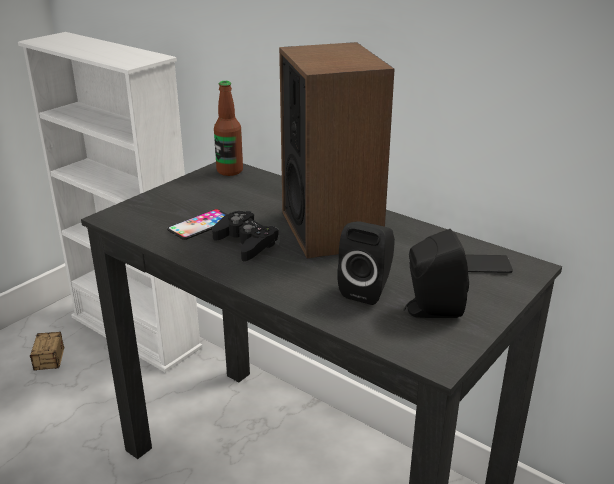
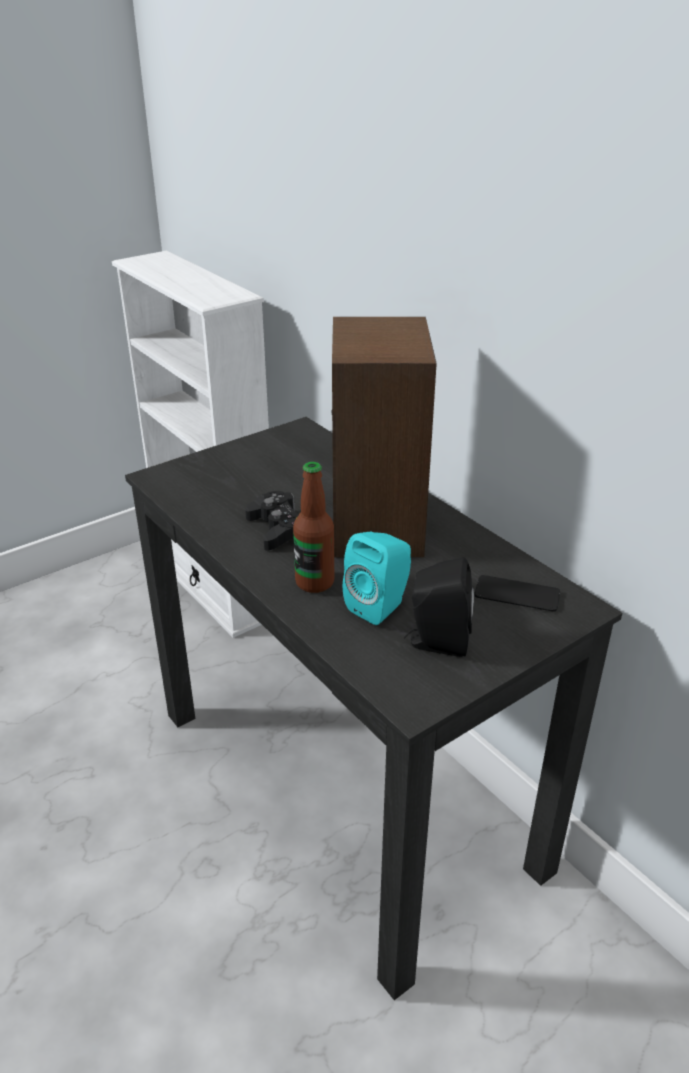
camera: 15 degrees right, 5 degrees up
(45, 375) = (112, 618): storage box -> none
(201, 225) = (241, 499): phone -> none
(229, 171) = (302, 435): bottle -> bottle (314, 582)
(368, 290) = (380, 606): black speaker -> turquoise speaker

